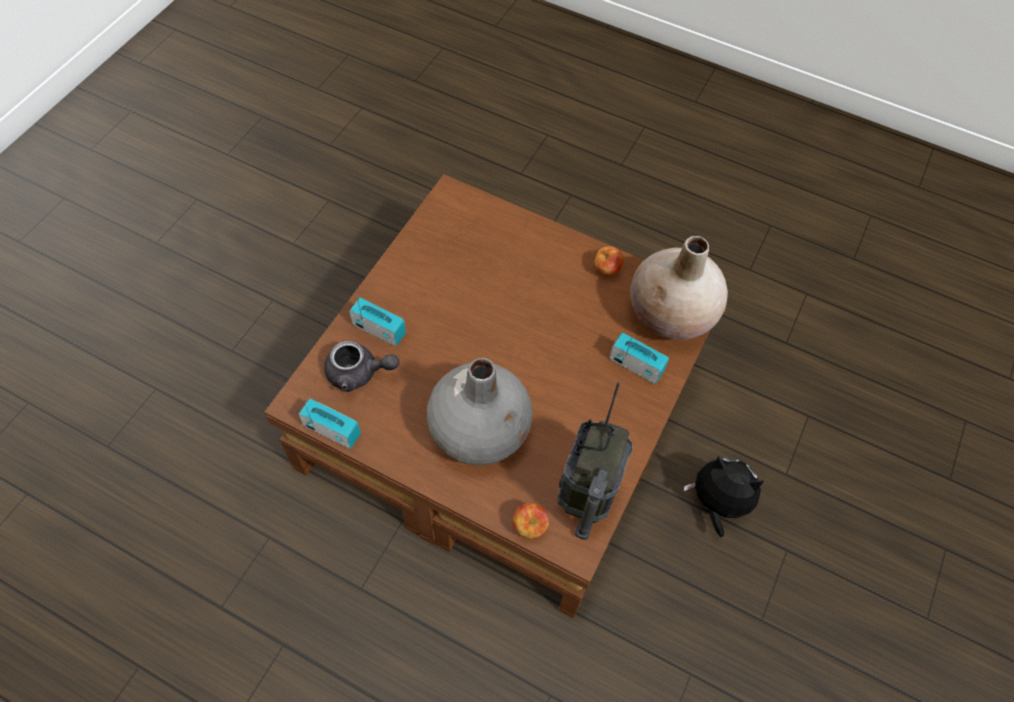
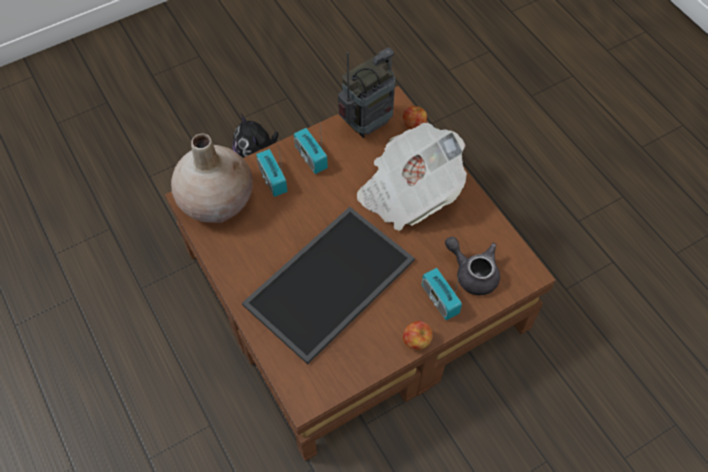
camera: 145 degrees left, 0 degrees up
(332, 430) = (511, 241): radio -> radio (311, 158)
(480, 430) = (408, 192): grey vase -> newspaper
(495, 290) = (330, 285): none -> tray
(607, 270) = (232, 257): apple -> apple (416, 341)

